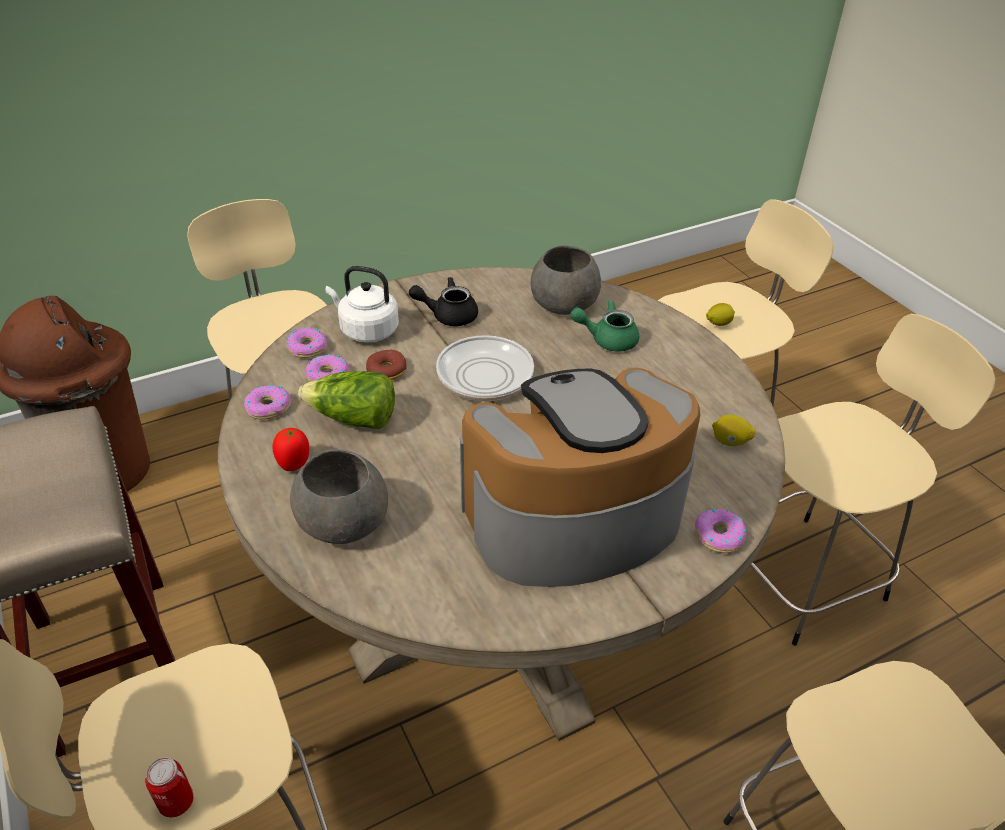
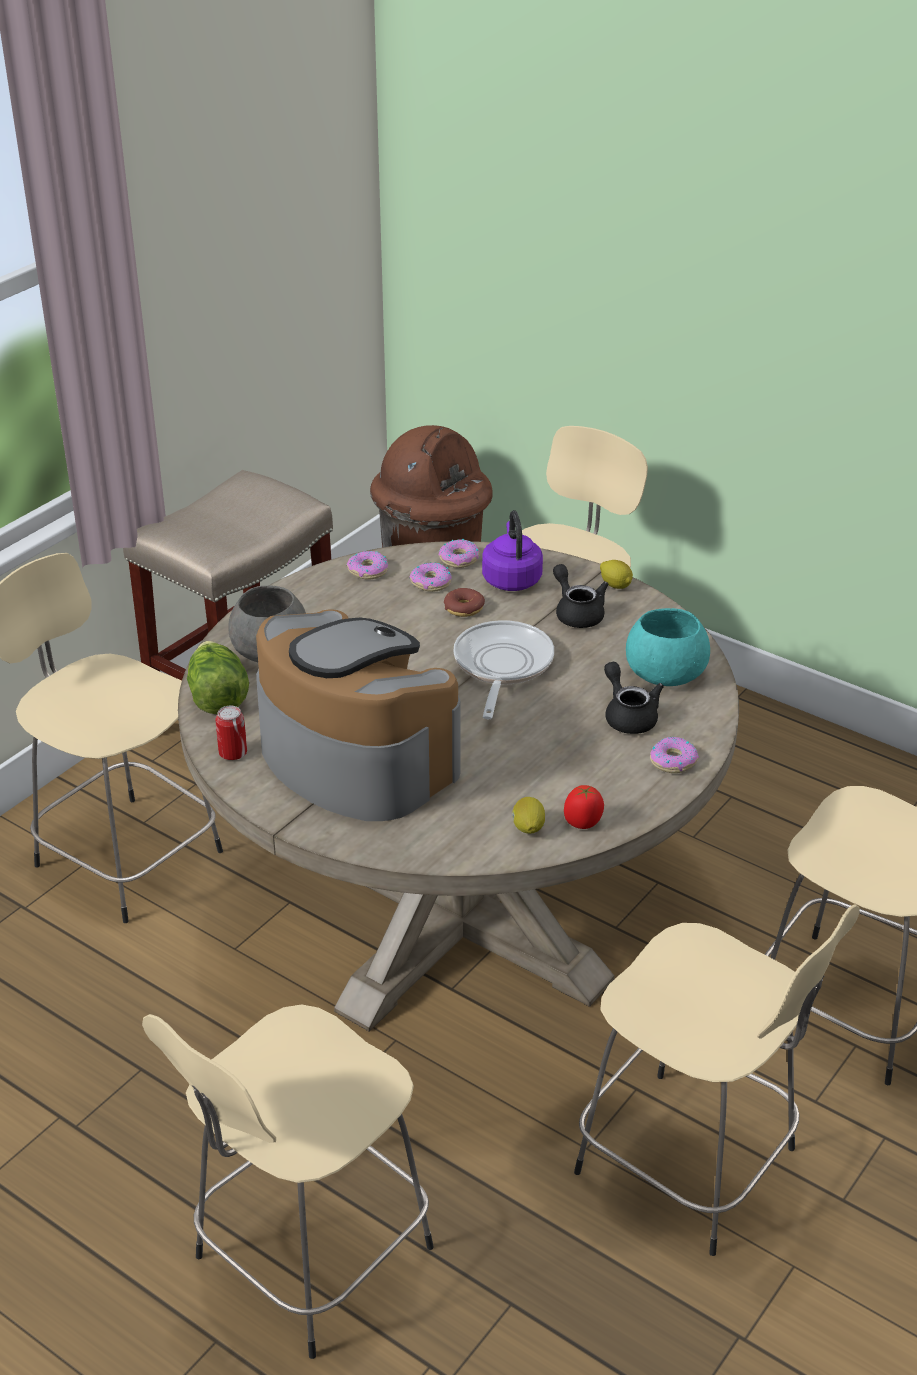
camera: 65 degrees right, 5 degrees down
(176, 802) = (57, 718): can -> can (233, 753)
(294, 463) = (314, 606): tomato -> tomato (583, 823)
(353, 419) = (387, 614): lettuce -> lettuce (216, 696)
(366, 330) = (511, 579): white kettle -> purple kettle
(563, 304) = (664, 673): grey bowl -> turquoise bowl
(607, 339) = (628, 716): green teapot -> black teapot
(718, 323) = (865, 846): lemon -> lemon (615, 585)
(718, 536) = (390, 846): donut -> donut (673, 761)

